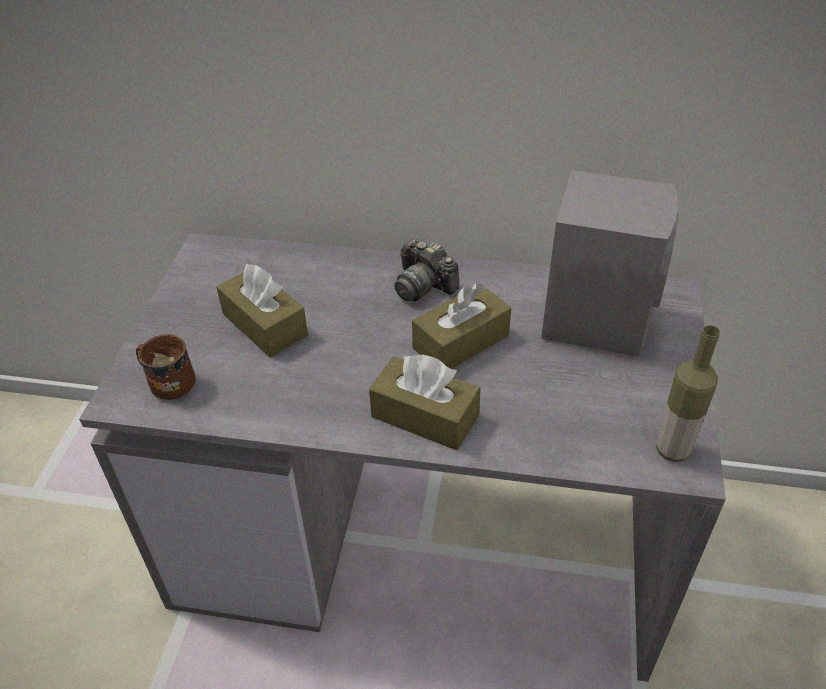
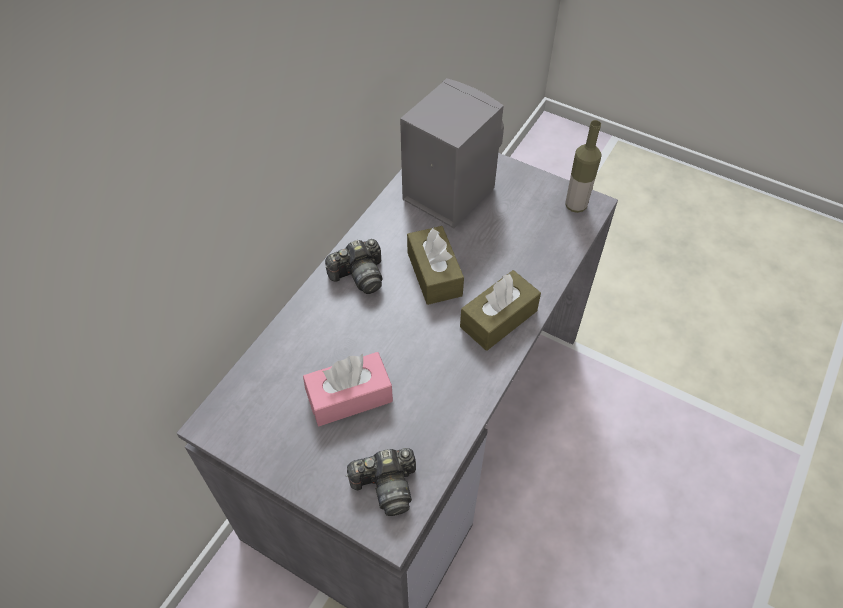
camera: 70 degrees left, 10 degrees up
(167, 382) = (386, 486): brown mug -> camera
(264, 325) = (349, 397): brown tissue box -> pink tissue box

